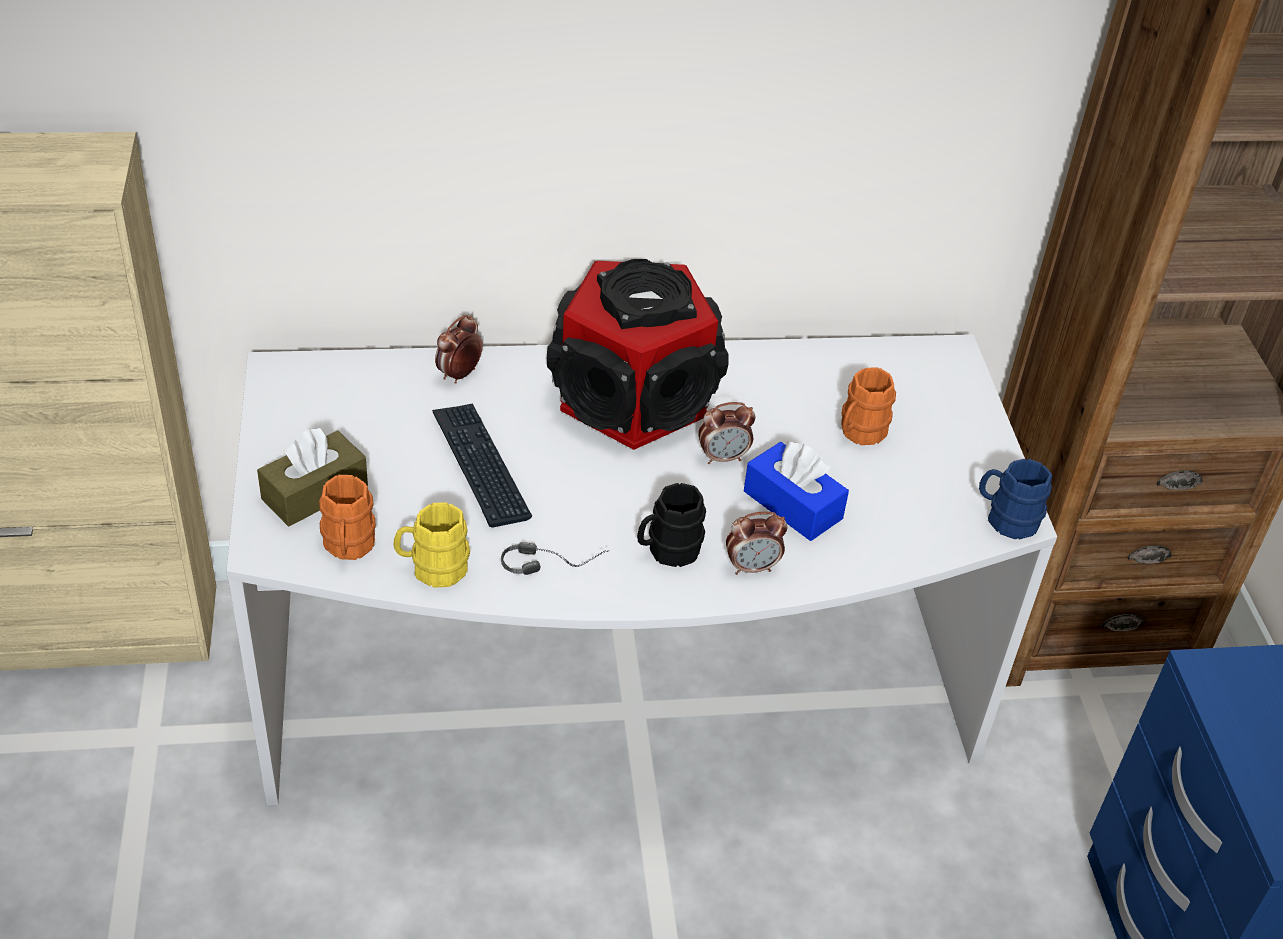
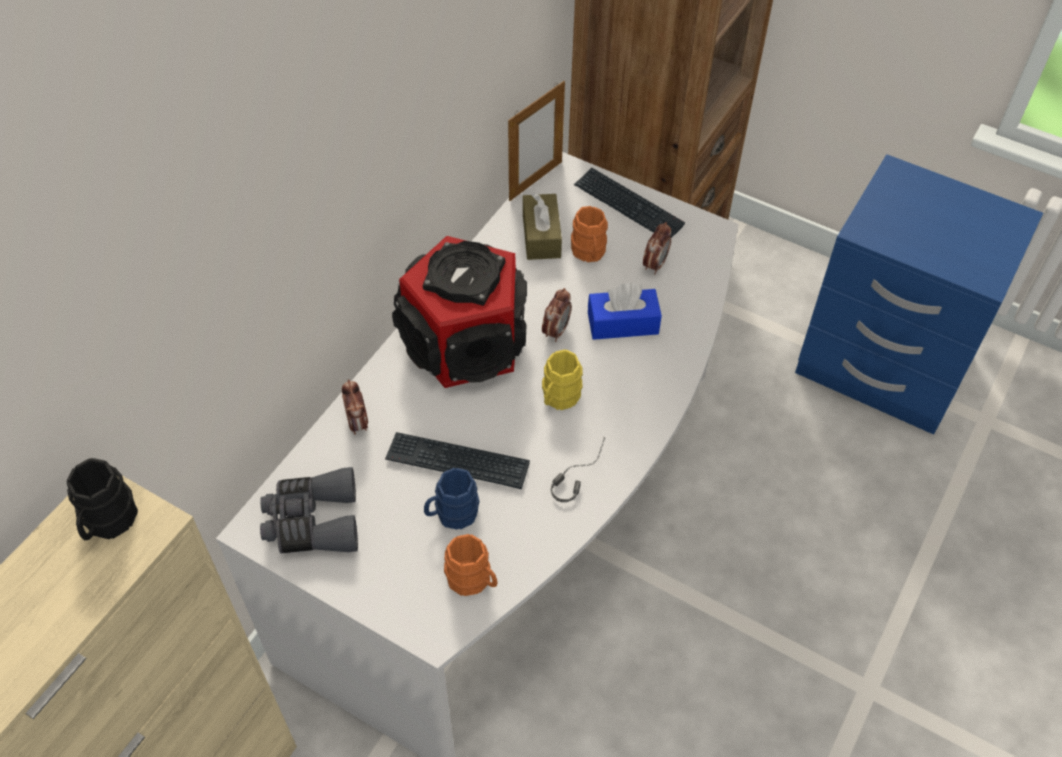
camera: 50 degrees left, 10 degrees up
(315, 492) = (404, 573): brown tissue box -> brown tissue box (541, 236)
(318, 402) = (312, 522): none -> grey binoculars
(432, 568) = (531, 542): yellow mug -> yellow mug (558, 398)
(668, 550) = (612, 407): black mug -> black mug (107, 522)
(752, 567) = (657, 375): alarm clock -> alarm clock (655, 264)
(910, 344) = (535, 180): none -> picture frame
(965, 431) = (628, 206): none -> keyboard
(1006, 519) = (709, 236): blue mug -> blue mug (452, 514)

